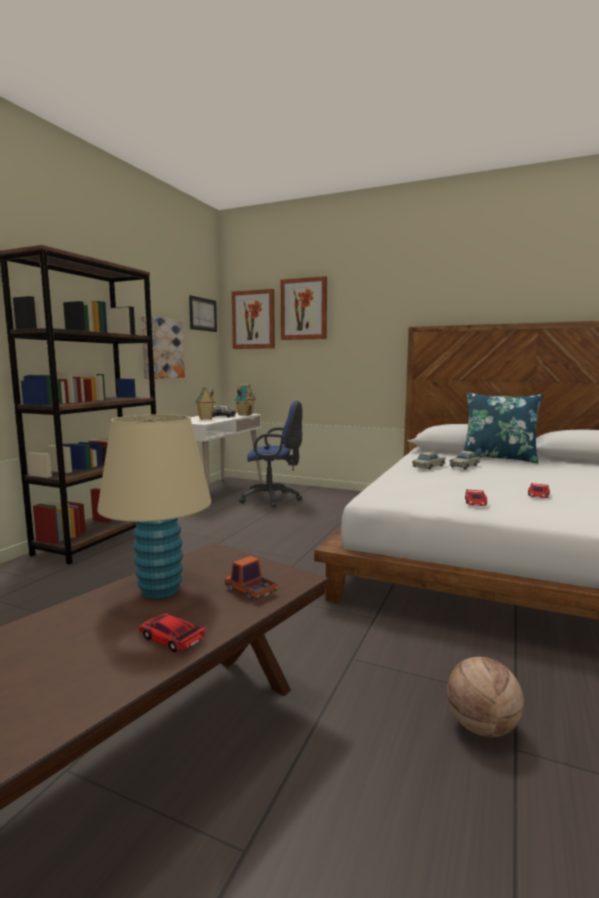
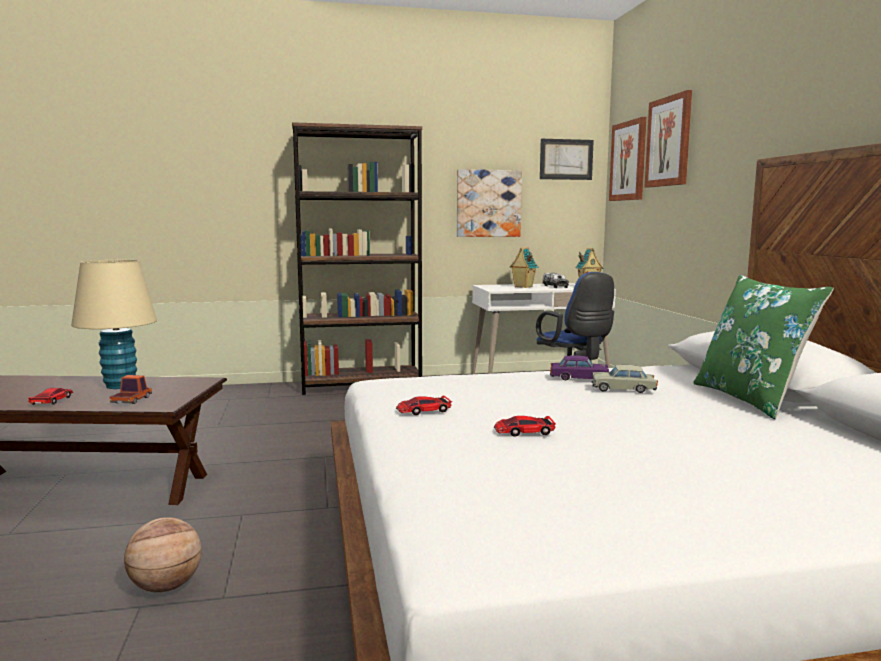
camera: 55 degrees right, 0 degrees up
(428, 467) = (579, 378): beige toy car -> purple toy car
(498, 458) = (750, 399): blue pillow -> green pillow

